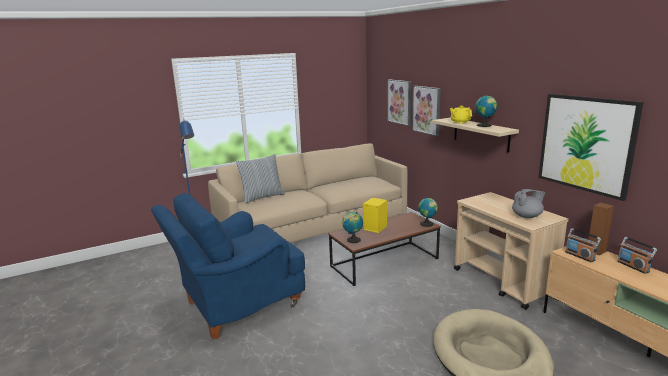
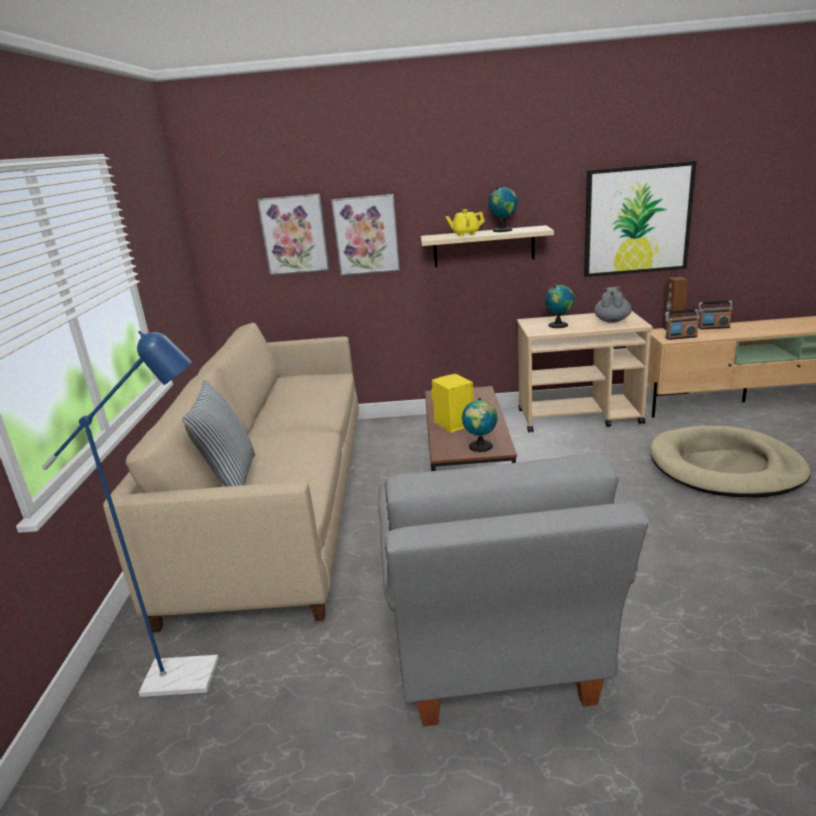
camera: 60 degrees left, 5 degrees up
(237, 306) = (492, 650): blue armchair -> grey armchair
(427, 224) = (479, 391): globe -> globe (559, 325)

